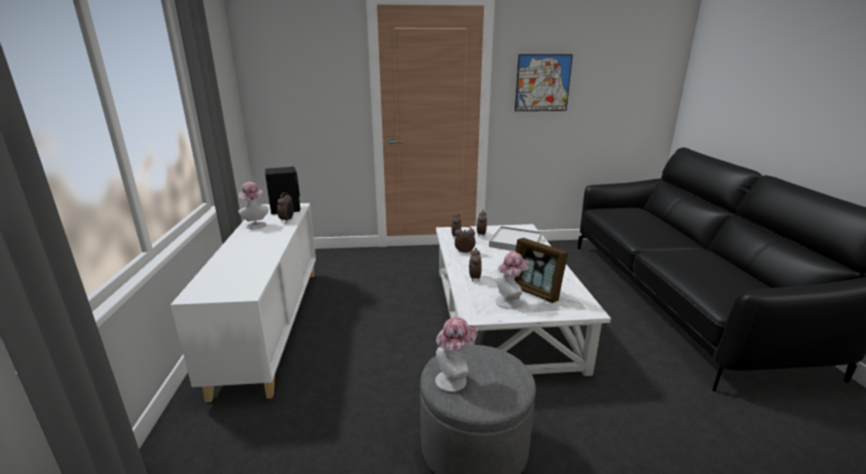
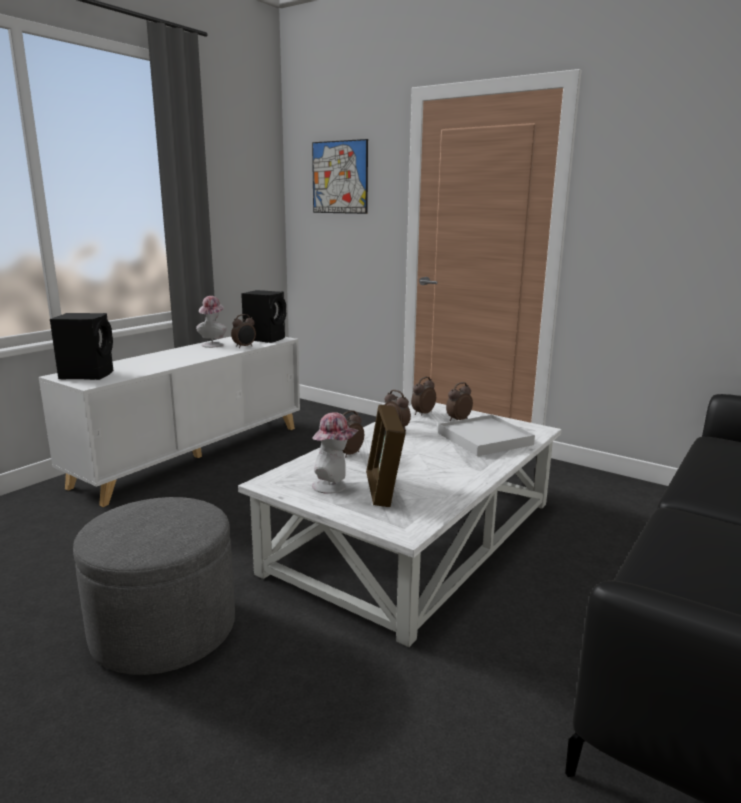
camera: 40 degrees right, 5 degrees down
(218, 285) = (88, 374): none -> black speaker
(454, 379) = (129, 517): hat -> none
(542, 83) = (655, 206): picture -> picture (339, 177)

